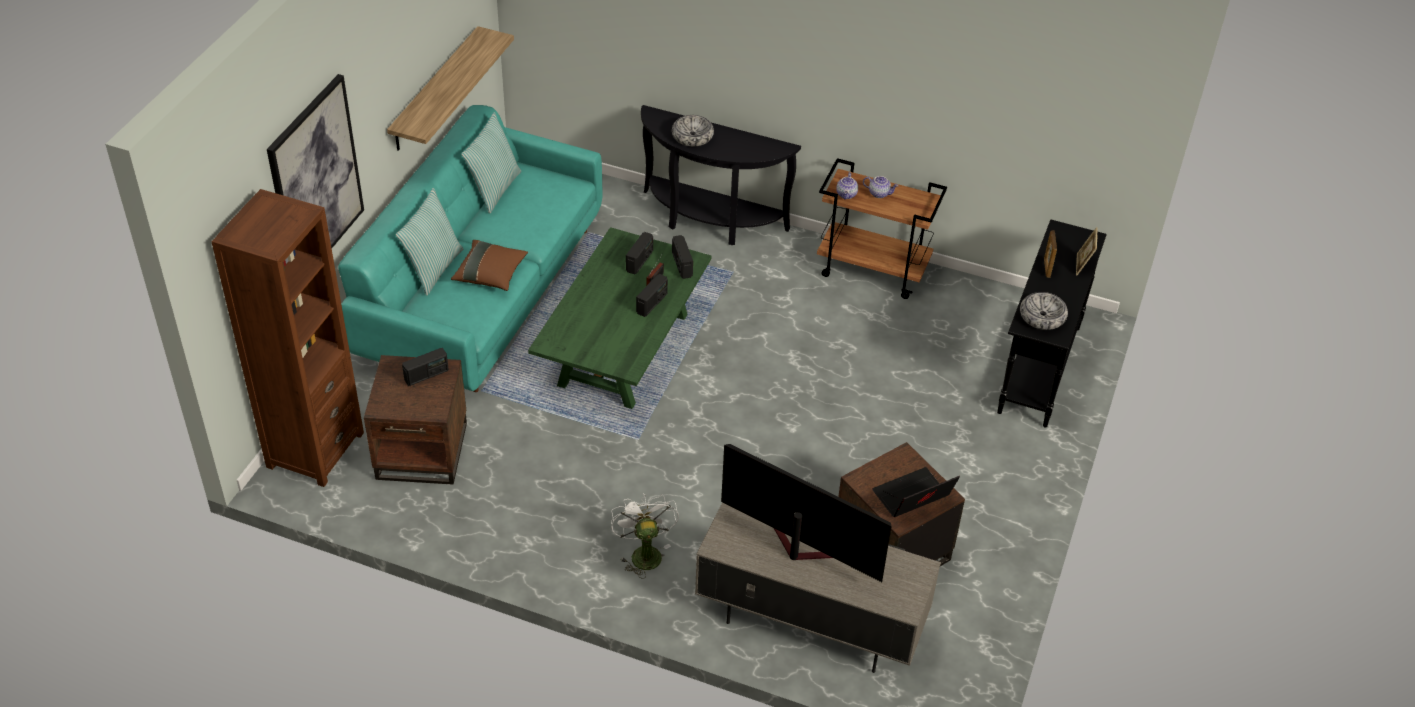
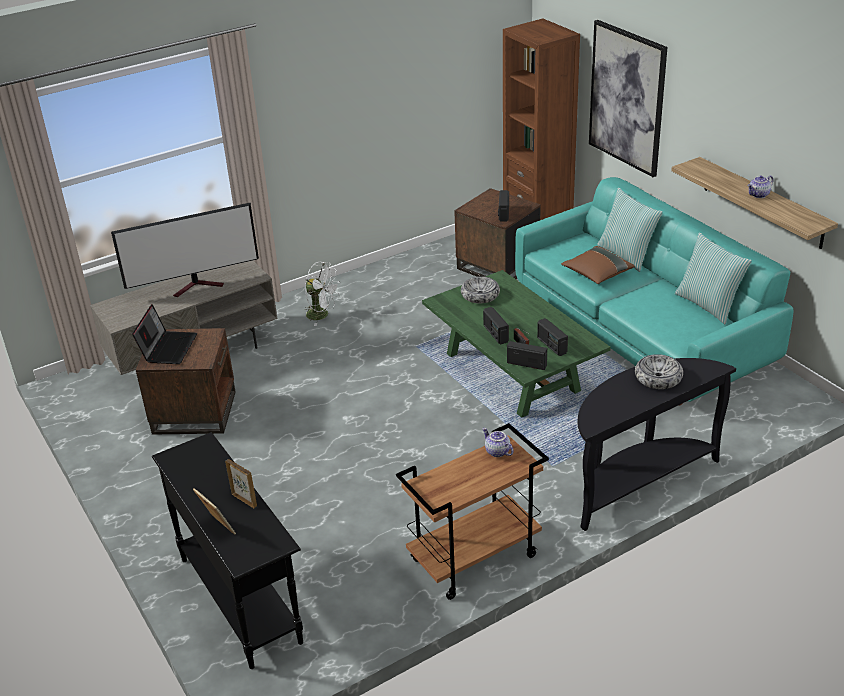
camera: 130 degrees right, 10 degrees down
(879, 193) = (478, 474): teapot -> teapot (759, 195)
(1042, 316) = (199, 461): bowl -> bowl (480, 295)

